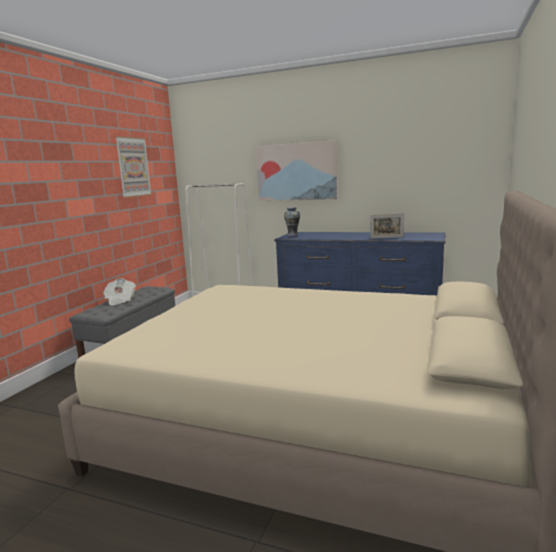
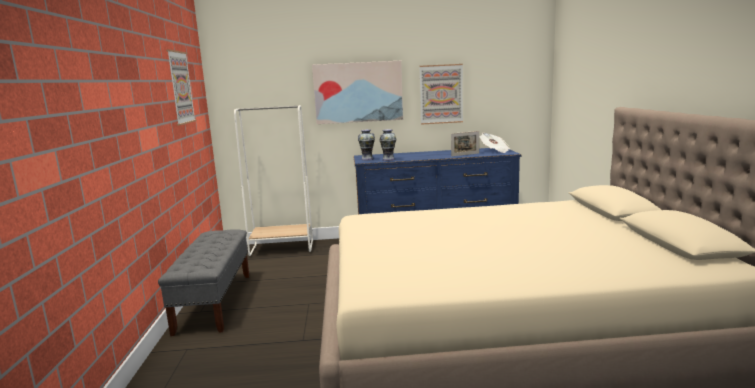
camera: 25 degrees left, 0 degrees up
(120, 300) = (200, 250): newspaper -> newspaper (495, 151)
(308, 237) = (388, 159): none -> vase
(377, 174) = (441, 94): none -> picture

